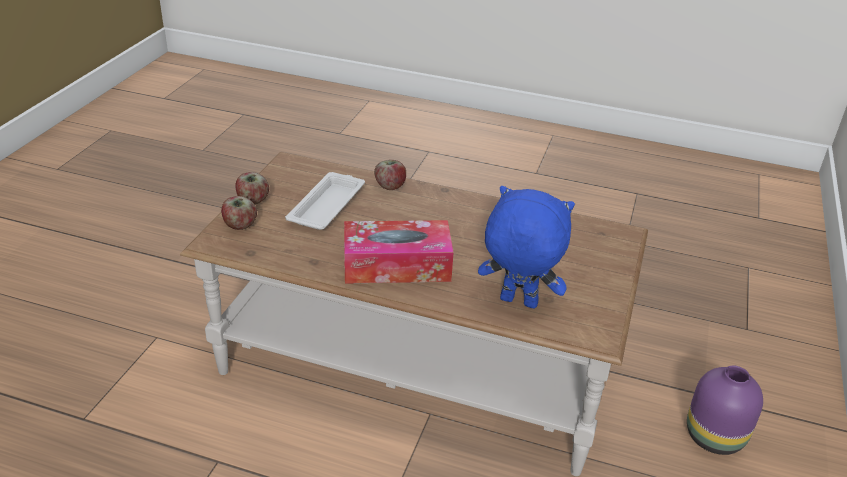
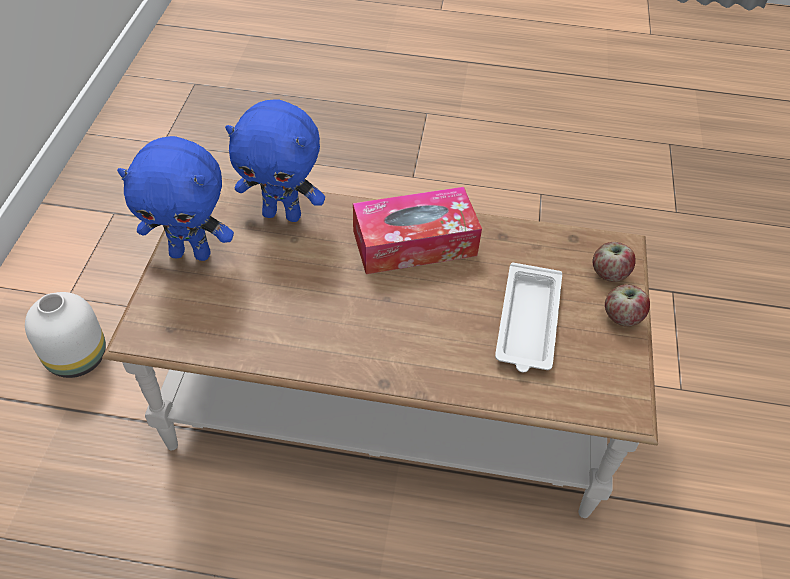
camera: 170 degrees right, 15 degrees up
(390, 186) = (461, 377): apple -> none
(598, 281) = (191, 253): none -> blue plush toy
(716, 437) = (76, 357): purple vase -> white vase

